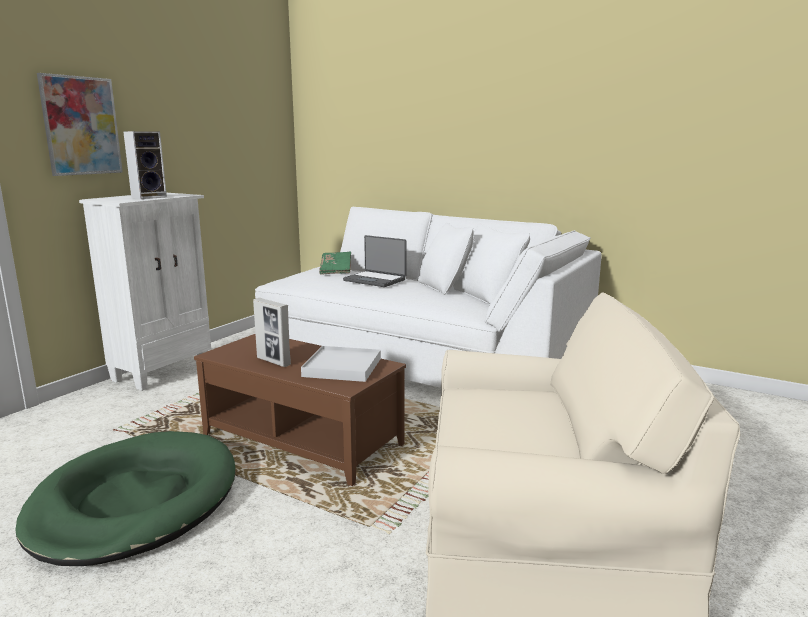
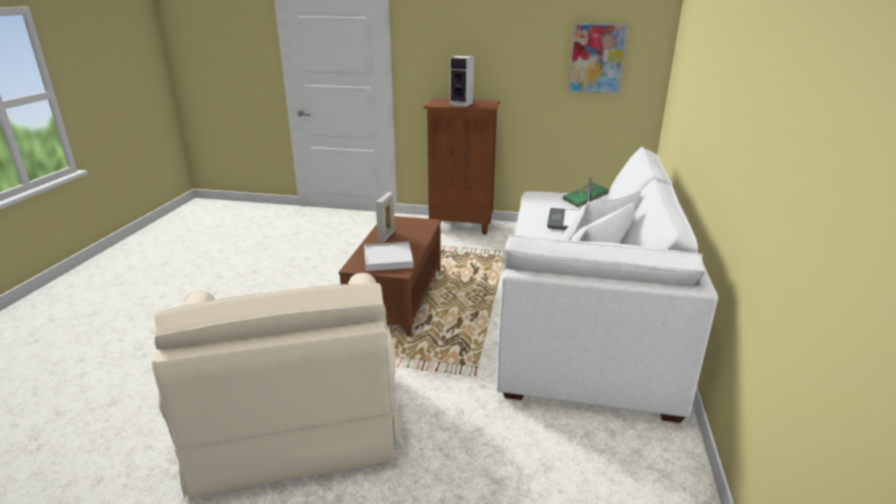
camera: 70 degrees right, 10 degrees up
(81, 126) = (445, 48): picture -> picture (597, 58)
(135, 502) = (309, 272): green dog bed -> none
(162, 373) = (461, 226): white cabinet -> brown cabinet

